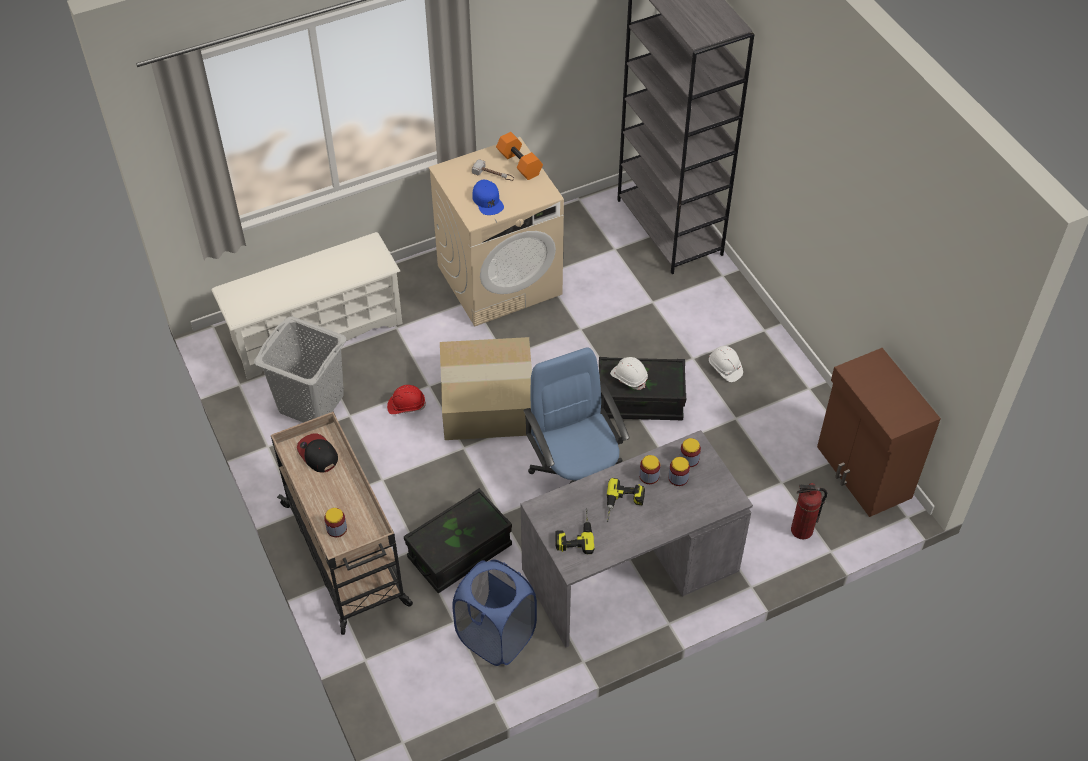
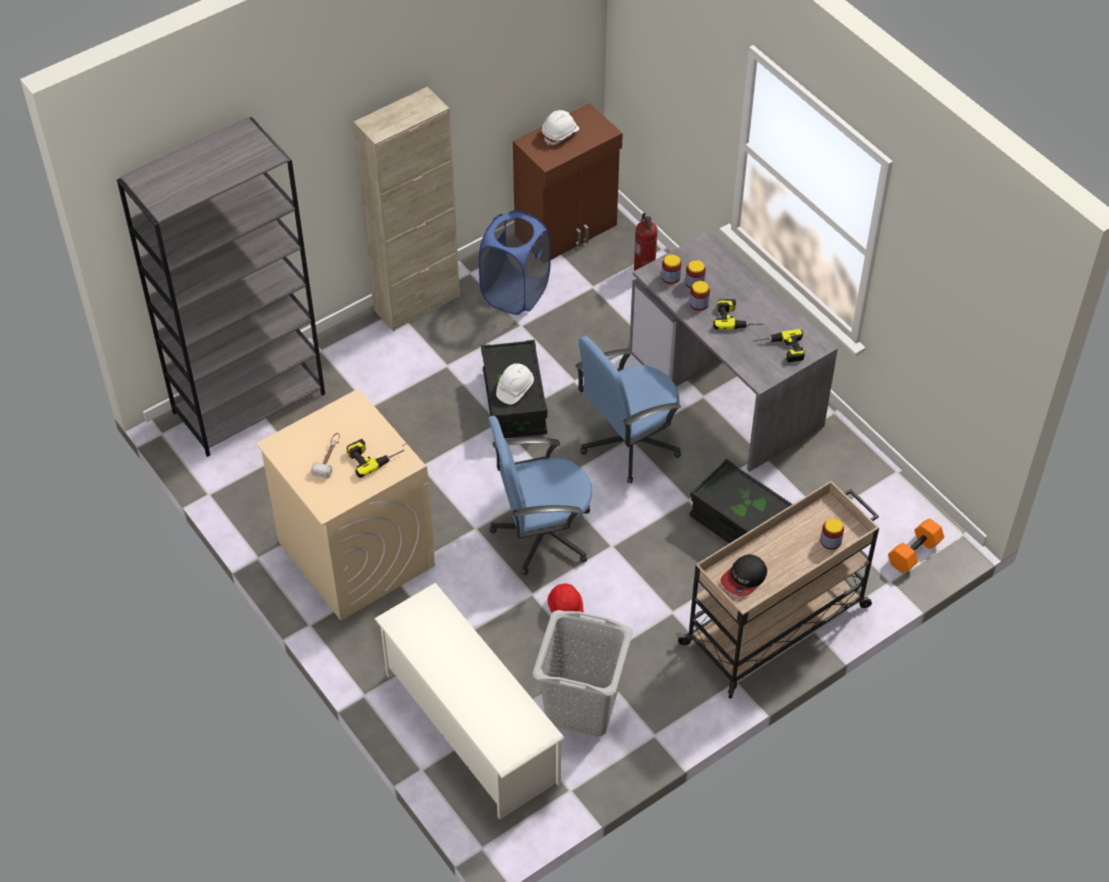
camera: 100 degrees left, 0 degrees up
(488, 201) = (374, 456): blue cap -> power drill
(489, 400) = (541, 534): cardboard box -> blue office chair
(496, 636) = (829, 481): blue laundry basket -> blue laundry basket (515, 293)
(518, 164) = (306, 437): orange dumbbell -> orange dumbbell (914, 554)
(725, 368) = (456, 338): white hard hat -> white hard hat (560, 134)
(772, 345) = (417, 303): none -> beige cabinet

